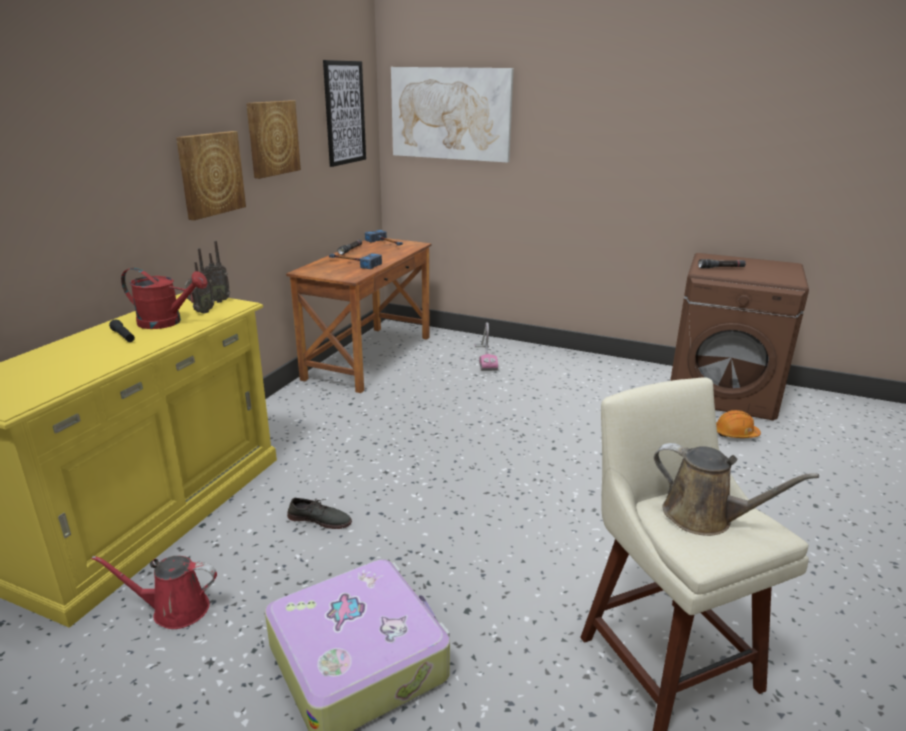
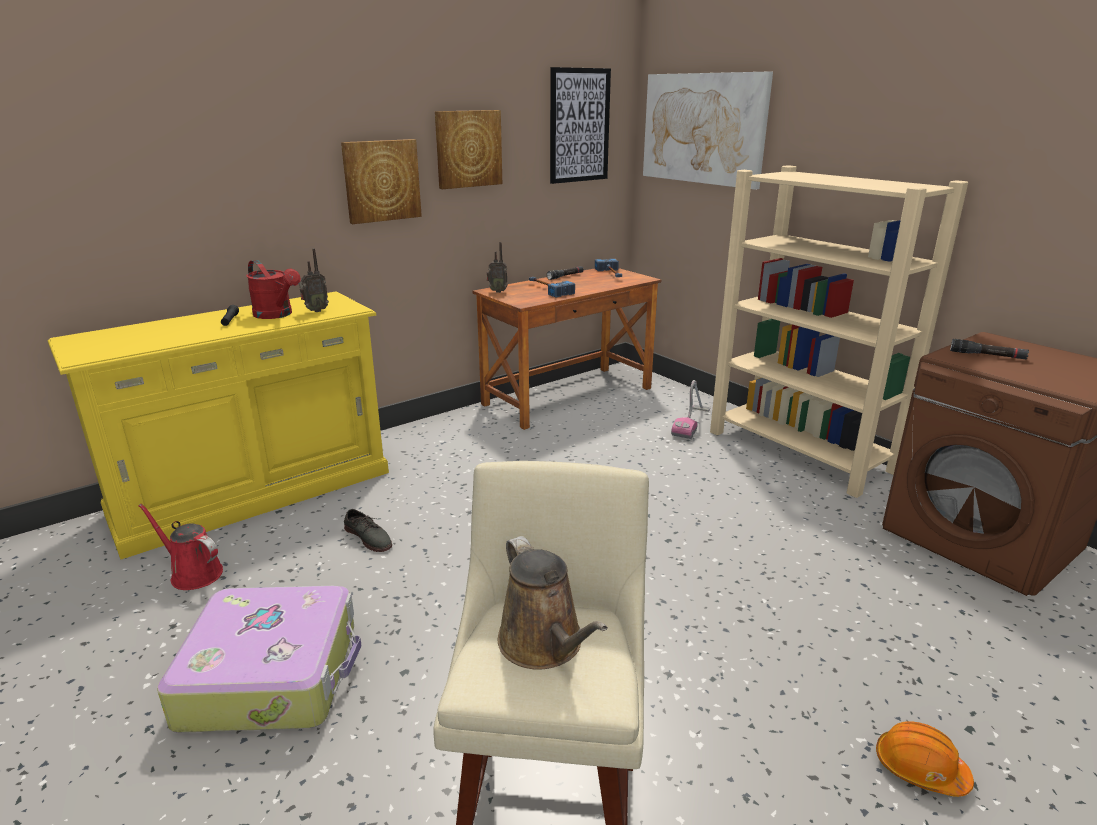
camera: 30 degrees right, 0 degrees up
(217, 301) = (343, 303): radio -> radio (497, 291)
(576, 362) = (800, 451): none -> beige bookcase
(735, 434) = (939, 595): orange hard hat -> orange hard hat (919, 769)

